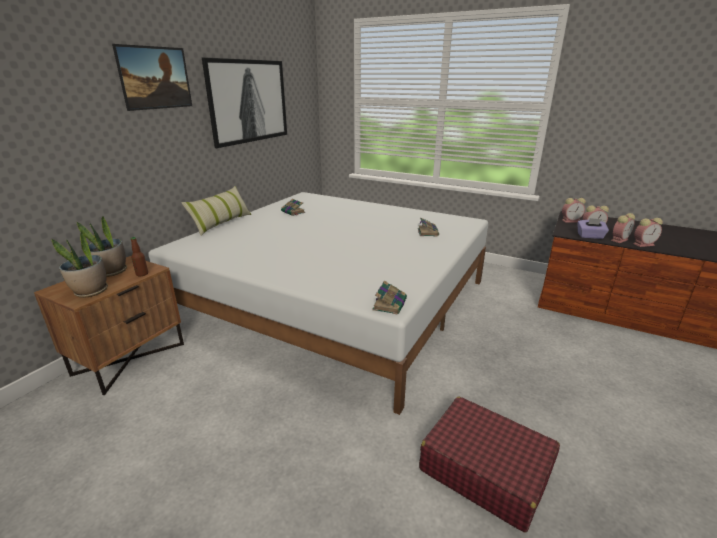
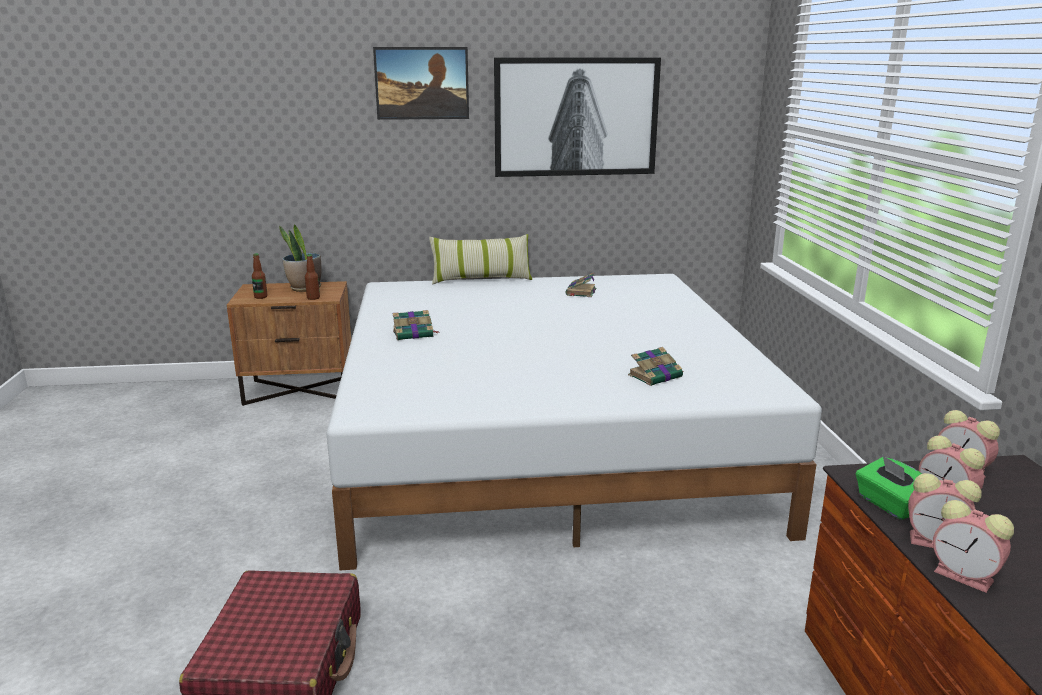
camera: 55 degrees right, 5 degrees down
(91, 292) = (260, 297): potted plant -> bottle
(390, 304) = (369, 410): book -> book (414, 334)
(590, 236) = (890, 505): purple tissue box -> green tissue box

